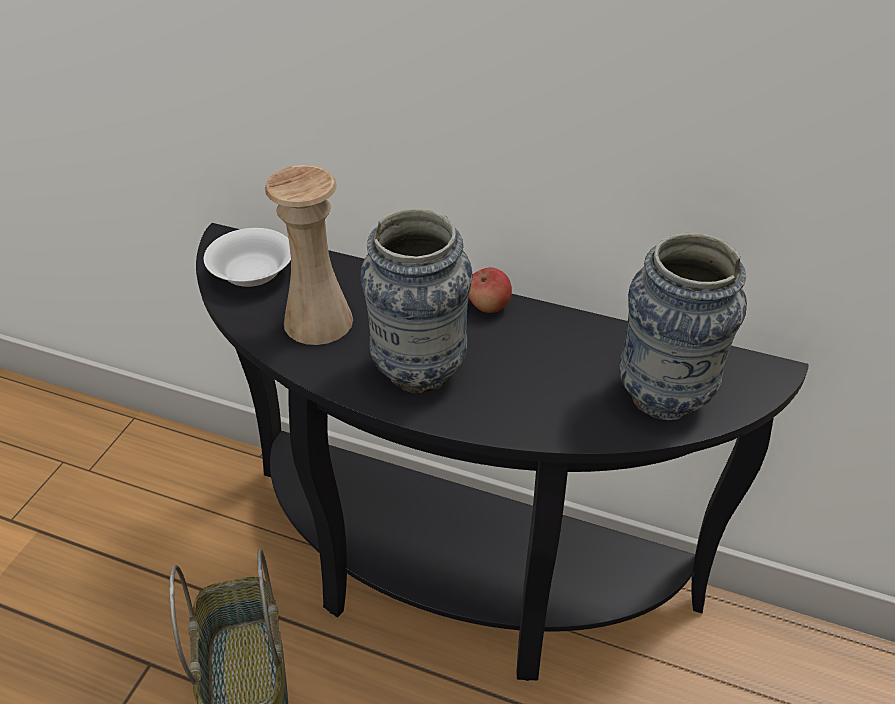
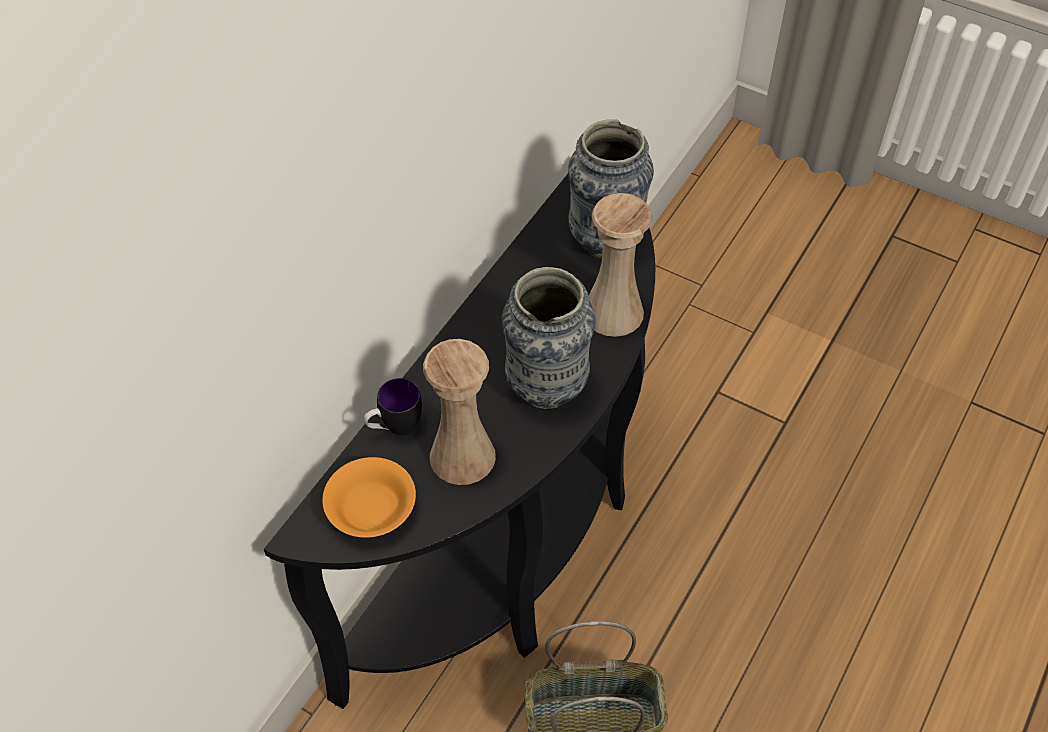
camera: 80 degrees left, 10 degrees up
(251, 273) = (371, 510): white bowl -> orange bowl
(347, 273) = (395, 428): none -> mug
(488, 306) = (473, 327): apple -> none
(548, 416) = (613, 312): none -> beige vase

